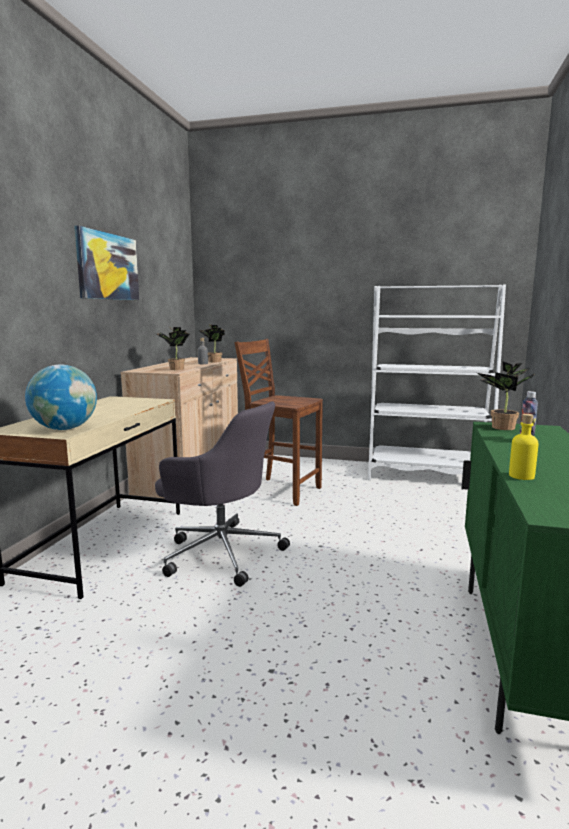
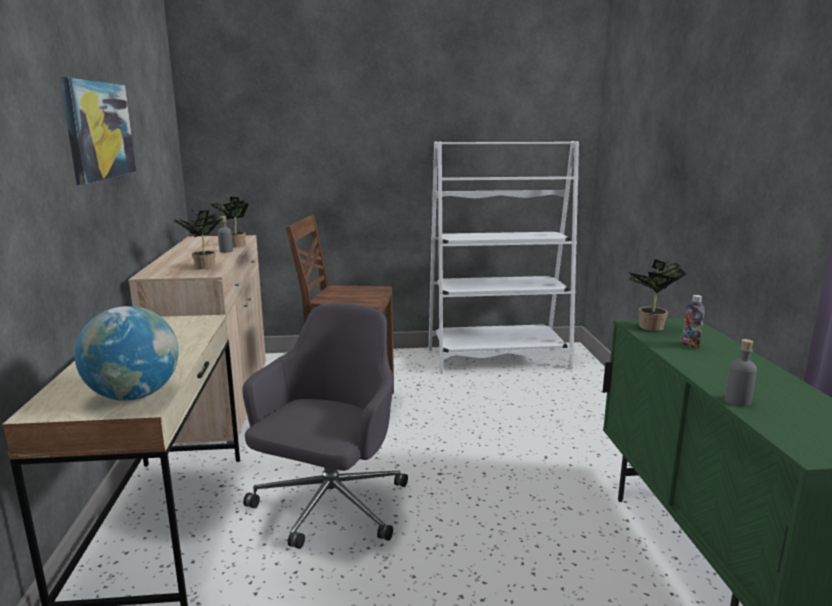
camera: 20 degrees left, 5 degrees up
(221, 552) = (329, 506): grey office chair -> grey office chair turned 75 degrees counterclockwise
(521, 476) = (737, 401): yellow bottle -> grey bottle

